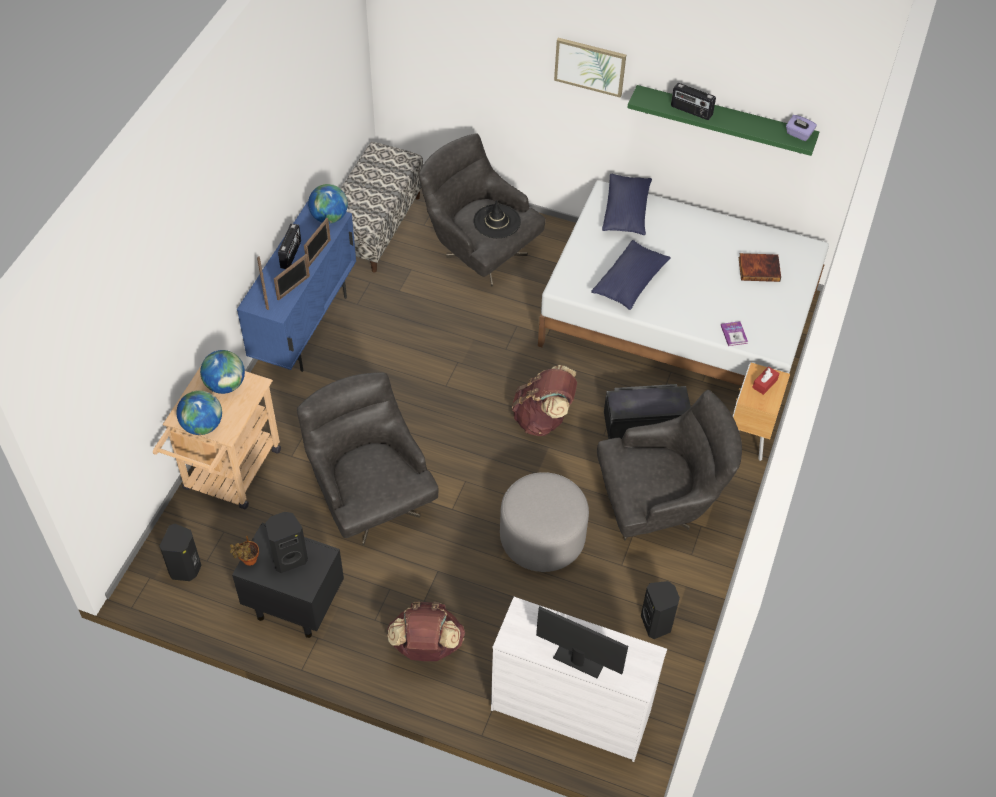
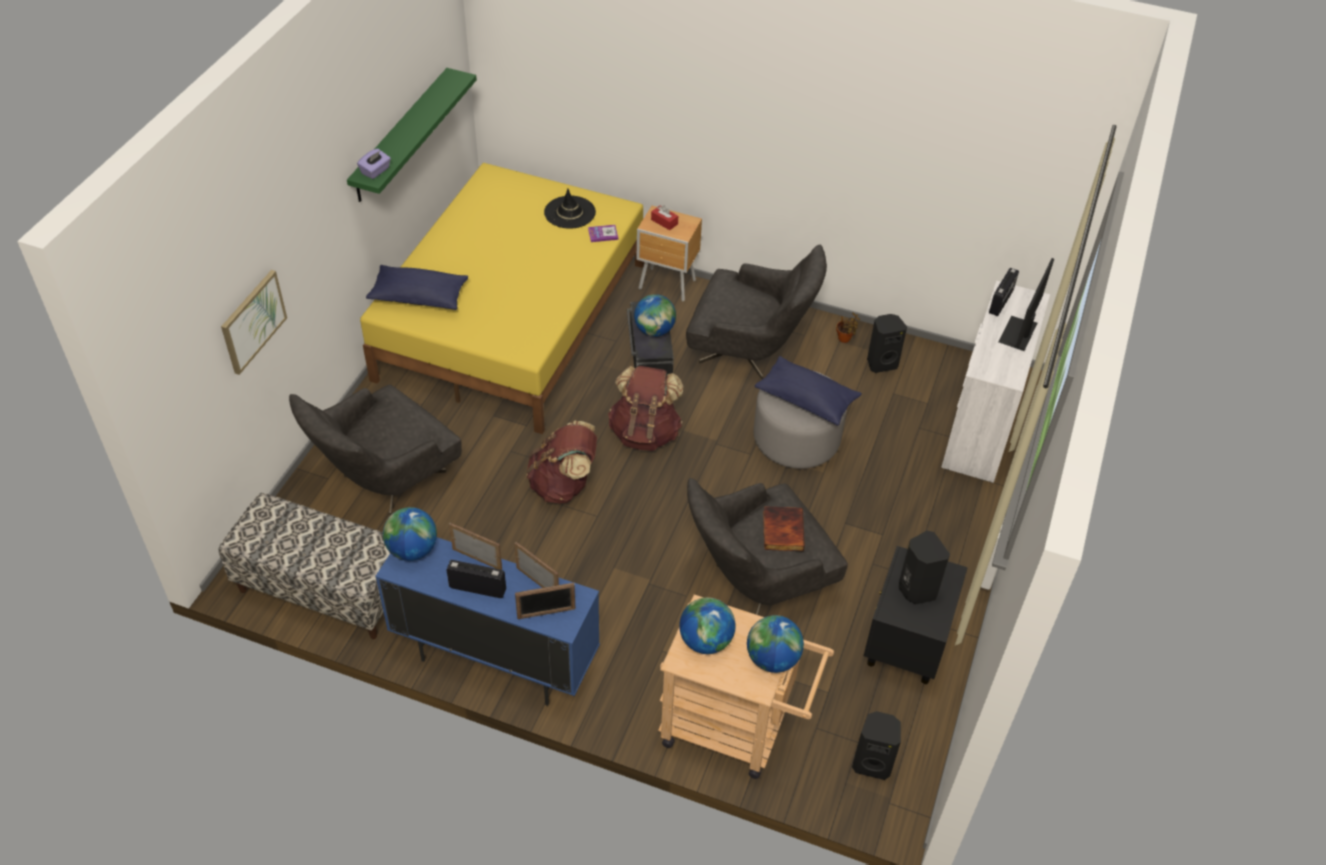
camera: 90 degrees left, 5 degrees down
(248, 561) = (925, 627): potted plant -> potted plant (845, 339)
(426, 647) = (935, 532): brown backpack -> brown backpack (564, 485)
(497, 221) = (395, 422): black hat -> black hat (570, 212)
(590, 66) = (314, 206): picture -> picture (253, 321)
(630, 283) = (527, 301): blue pillow -> blue pillow (806, 400)
(646, 404) = (654, 330): none -> globe
(659, 505) = (750, 352): grey armchair -> grey armchair turned 120 degrees clockwise
(678, 320) = (513, 320): white bed -> yellow bed
(691, 111) = (401, 144): radio -> radio (1001, 302)
(759, 268) = (515, 209): book -> book (782, 530)
(798, 134) = (449, 80): purple tissue box -> purple tissue box (375, 171)

